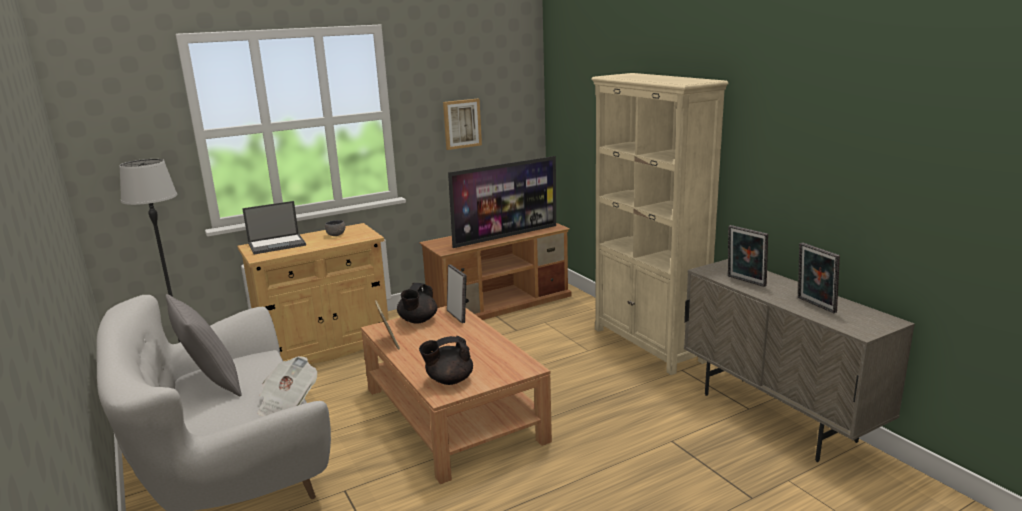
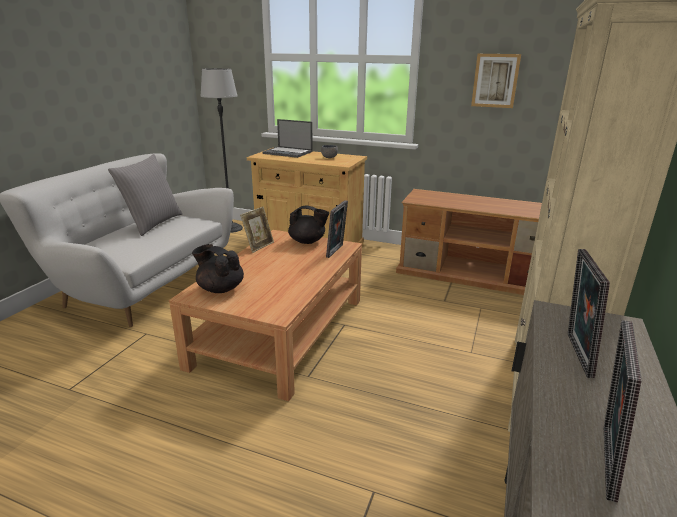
camera: 50 degrees right, 5 degrees up
(287, 402) = (145, 250): newspaper -> none
(417, 320) = (307, 241): black teapot -> black teapot turned 150 degrees counterclockwise
(505, 236) = (487, 207): television -> none

